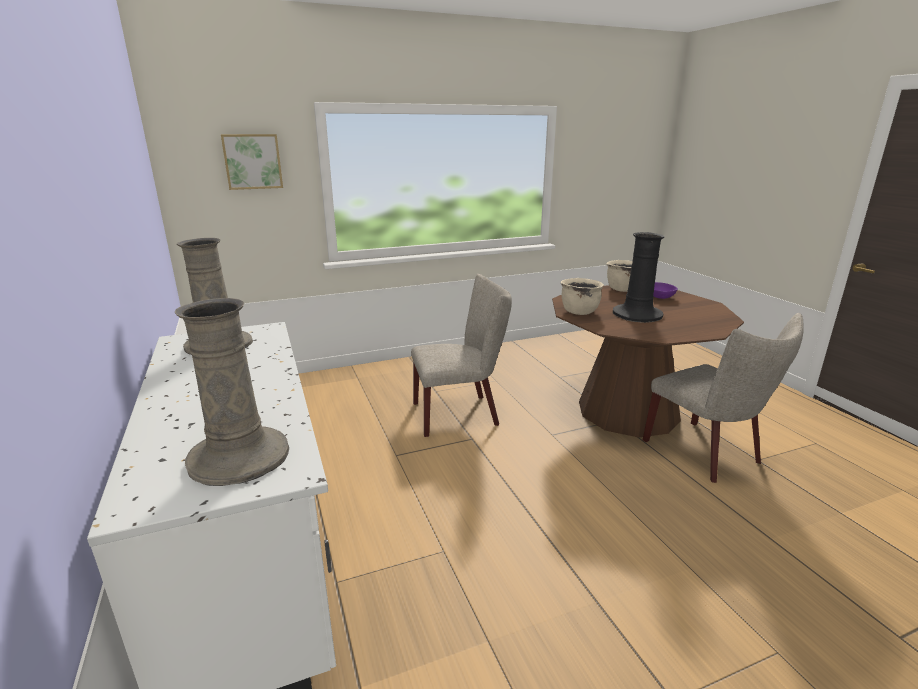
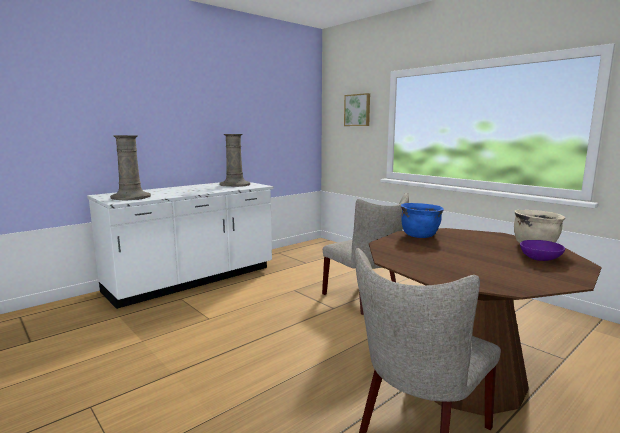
camera: 70 degrees right, 10 degrees down
(579, 311) = (420, 235): beige cooking pot -> blue cooking pot
(637, 314) = (449, 252): black vase -> none

